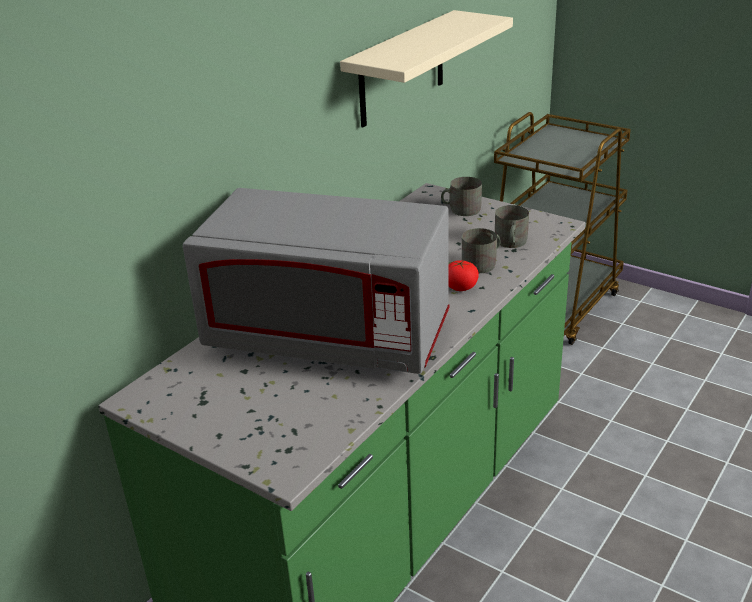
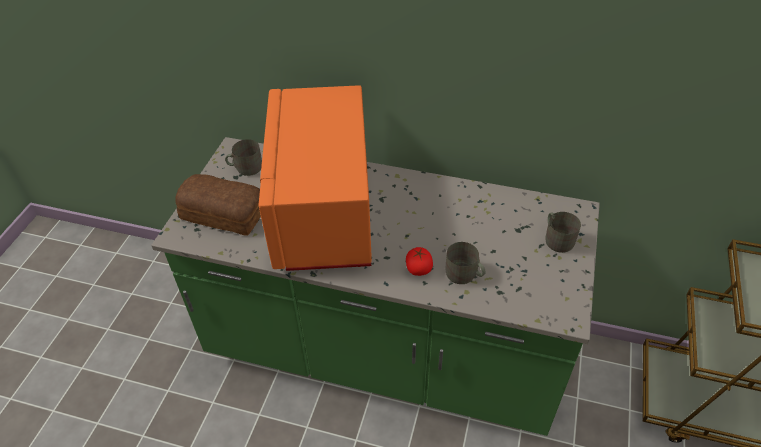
camera: 70 degrees right, 15 degrees up
(270, 420) = (223, 212): none -> bread
(329, 336) = (322, 211): grey microwave -> orange microwave
(402, 69) = (604, 96): beige shelf -> none
(510, 243) = (511, 287): grey mug -> grey mug (245, 167)

